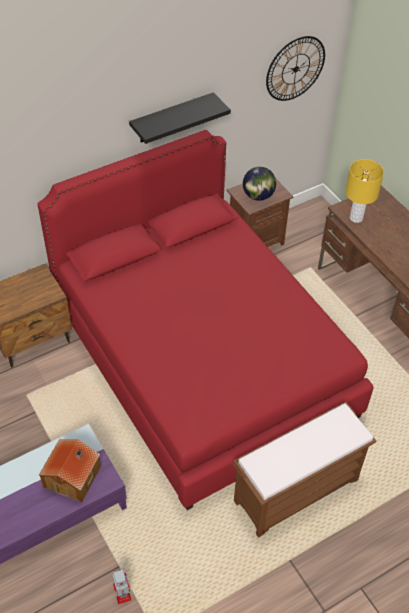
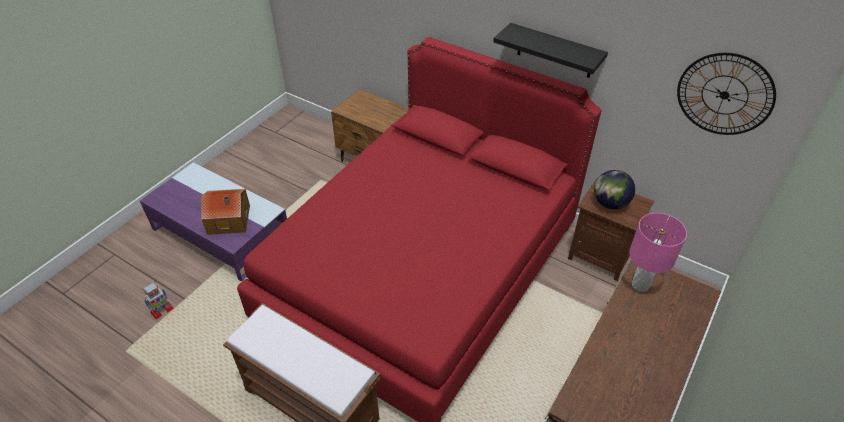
camera: 65 degrees right, 5 degrees down
(356, 218) = (640, 285): yellow table lamp -> pink table lamp

